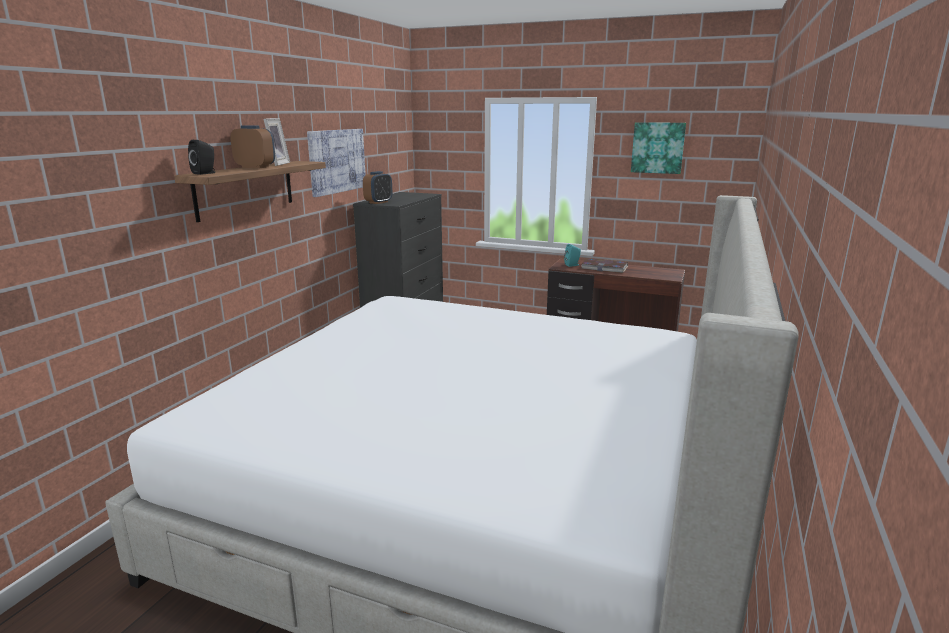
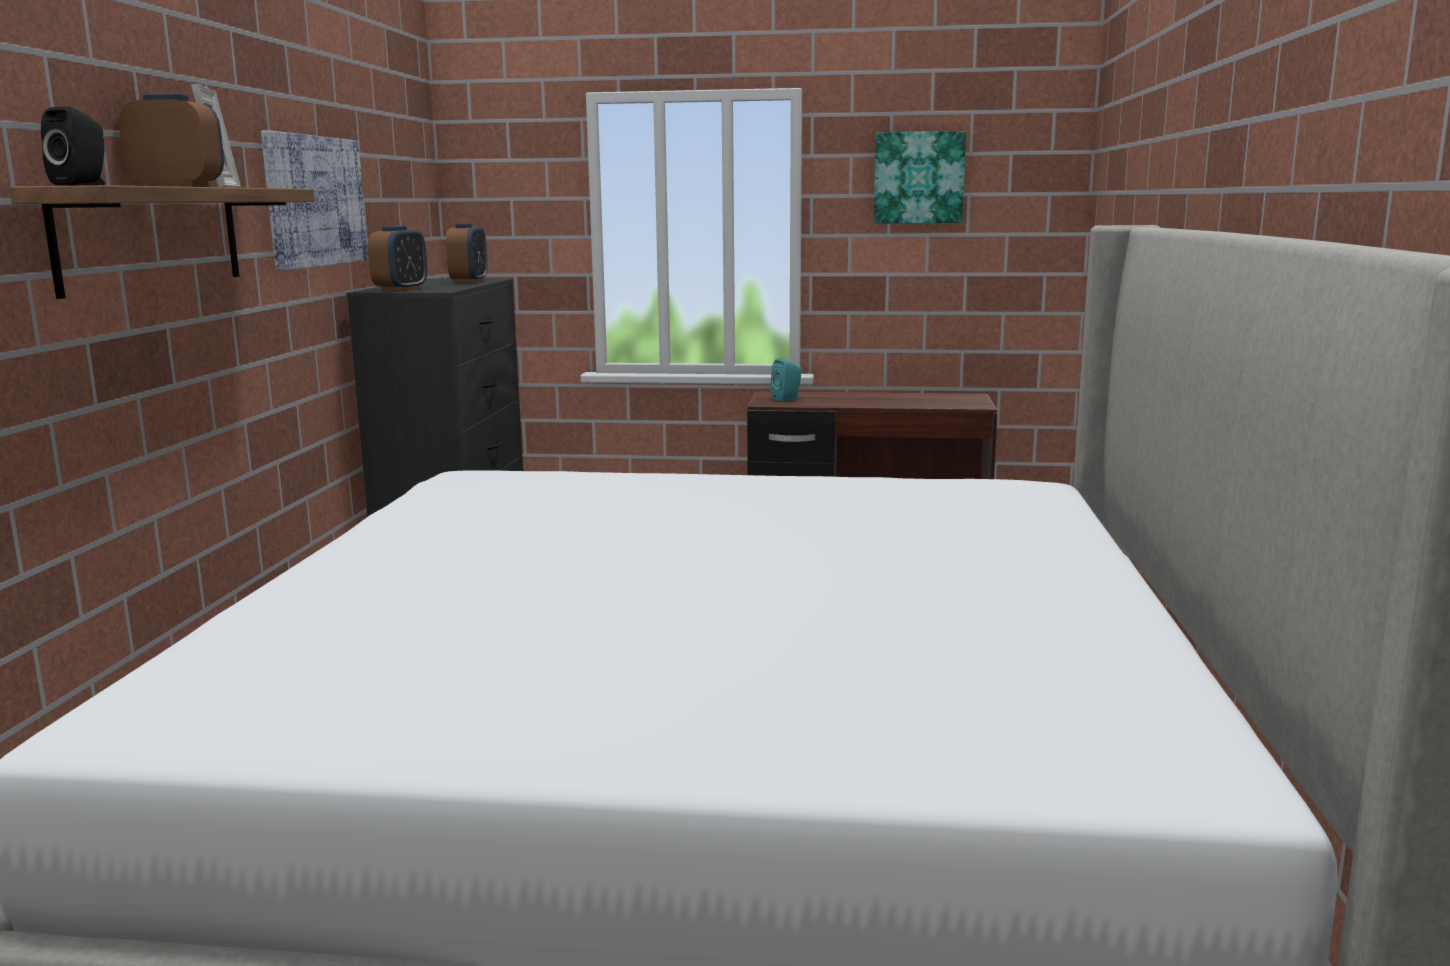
camera: 15 degrees left, 5 degrees down
(417, 196) = (469, 281): none -> alarm clock
(604, 268) = (848, 399): book -> none

